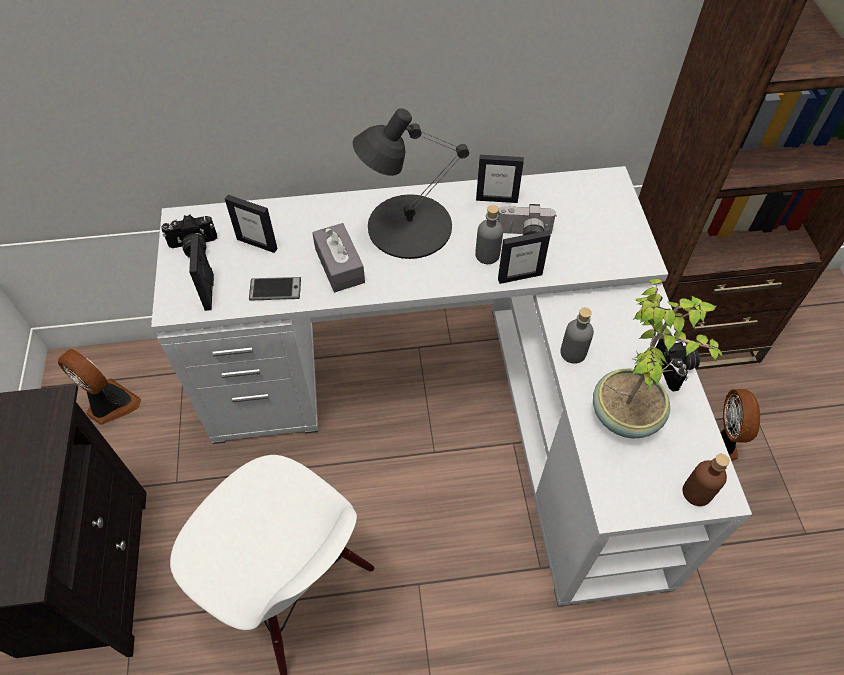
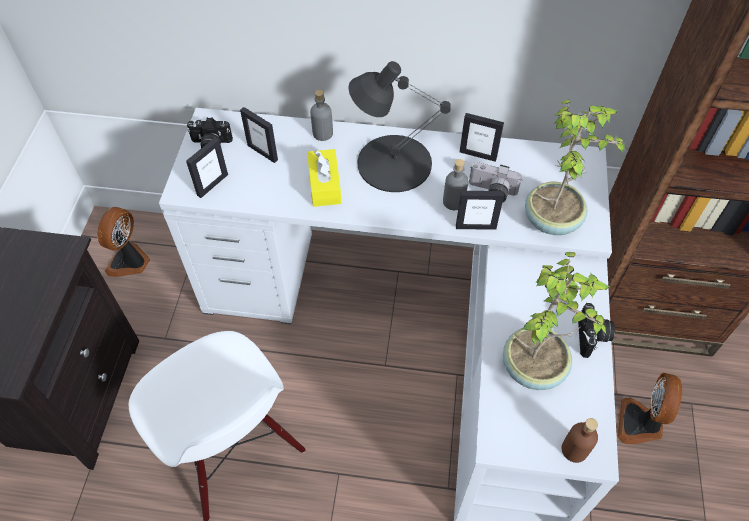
camera: 15 degrees right, 0 degrees up
(110, 404) = (130, 262): fan -> fan turned 120 degrees counterclockwise
(209, 292) = (212, 185): picture frame -> picture frame turned 150 degrees counterclockwise
(275, 289) = (265, 193): phone -> none
(339, 266) = (324, 185): grey tissue box -> yellow tissue box
(573, 353) = (504, 303): grey bottle -> grey bottle (322, 133)
(597, 252) = (553, 219): none -> potted plant

